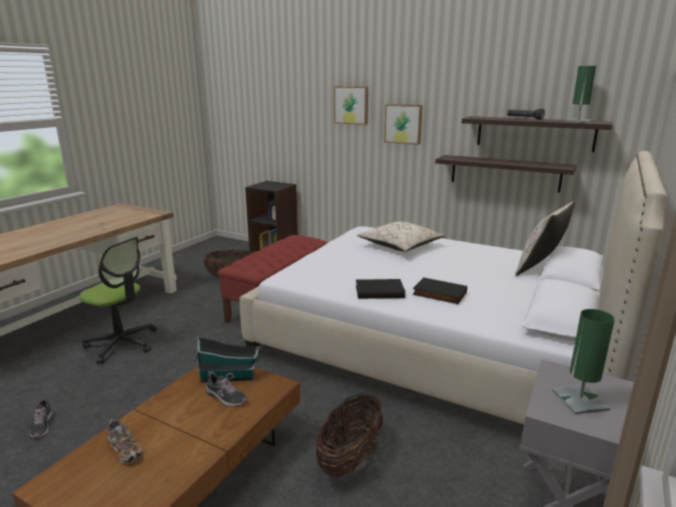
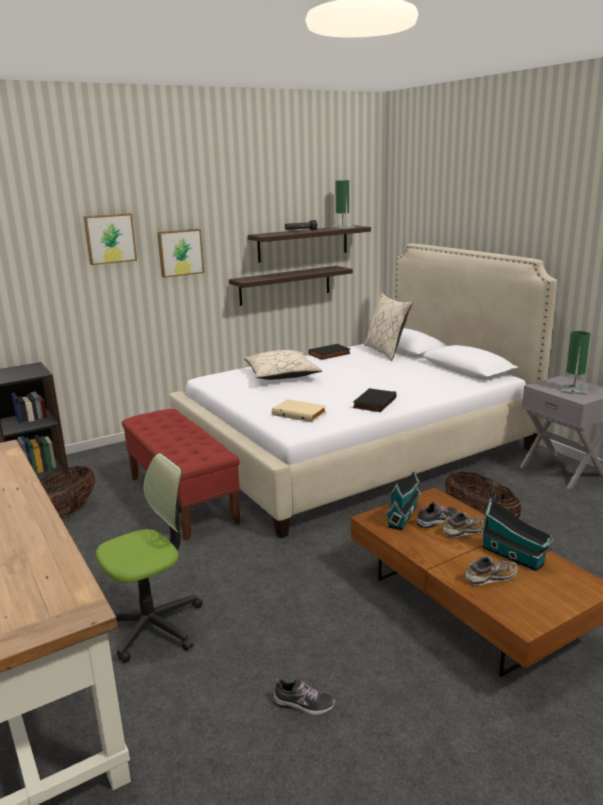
camera: 60 degrees left, 0 degrees up
(169, 459) = (514, 557): none -> toy house
(212, 417) = (465, 531): none -> shoe
(321, 270) = (300, 413): none -> beige book
(439, 294) = (400, 387): black book -> black book (330, 354)

